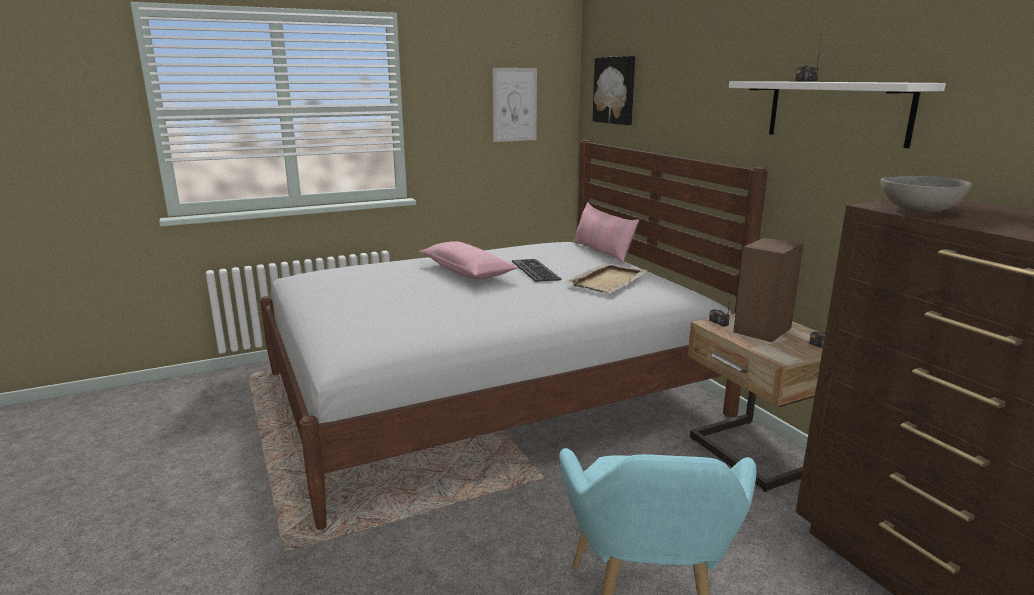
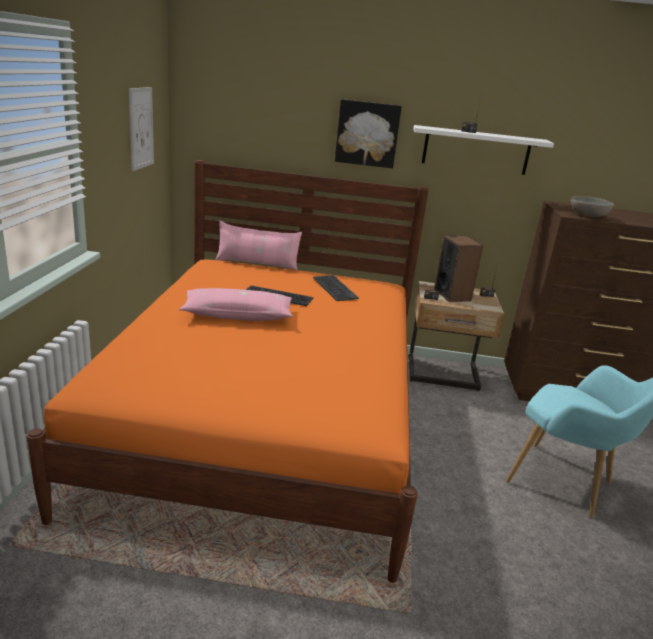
camera: 60 degrees left, 5 degrees up
(488, 393) = (267, 418): white bed -> orange bed
(608, 280) = (334, 288): beige tray -> keyboard
(615, 90) = (234, 114): picture -> picture (367, 133)

